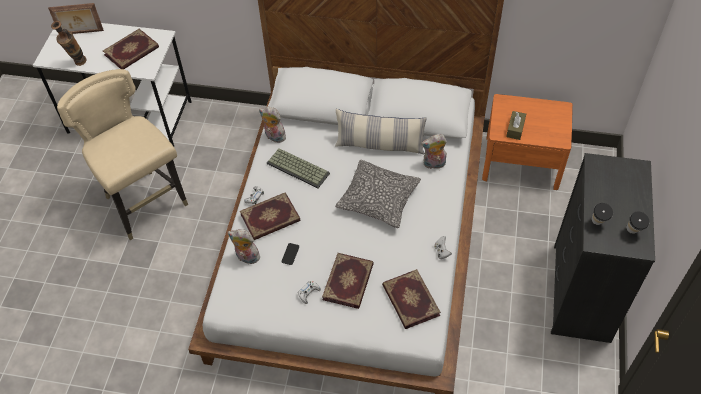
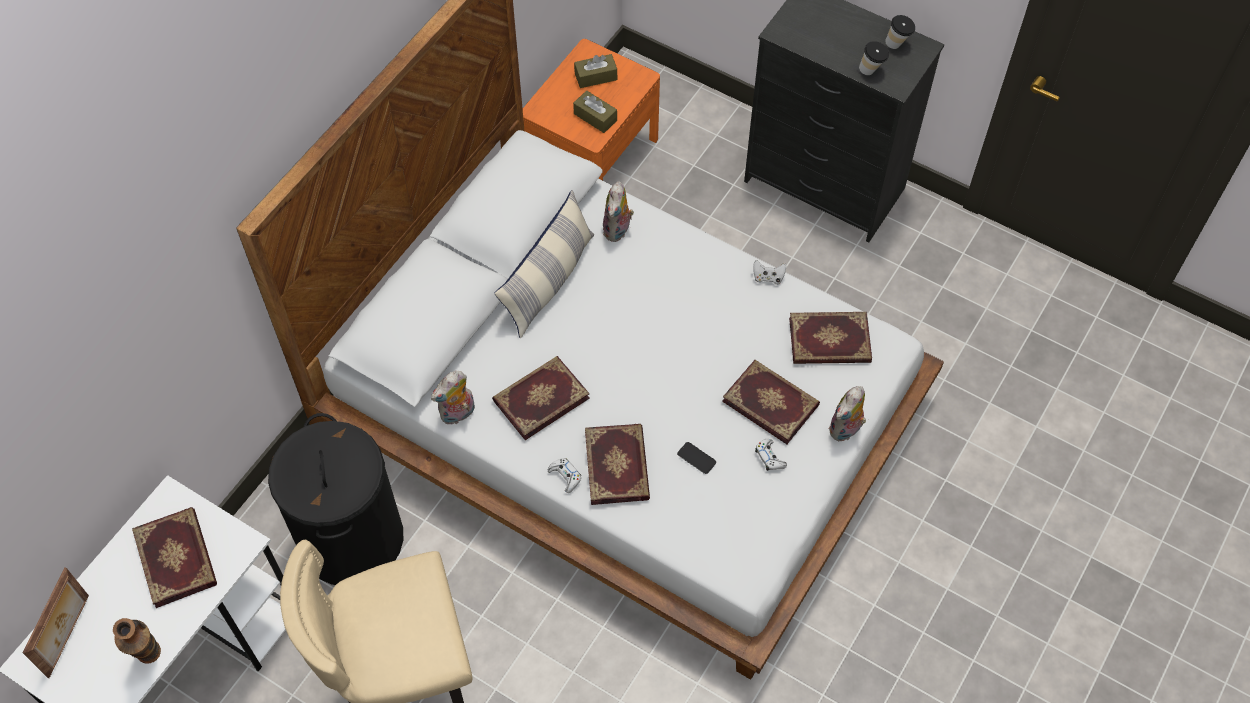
camera: 70 degrees left, 5 degrees up
(222, 149) = (351, 538): none -> black laundry basket
(246, 258) = (674, 520): plush toy -> plush toy (846, 430)
(299, 168) = (540, 398): keyboard -> book
(378, 199) = (647, 317): pillow -> none
(546, 118) = (596, 76): none -> brown tissue box

